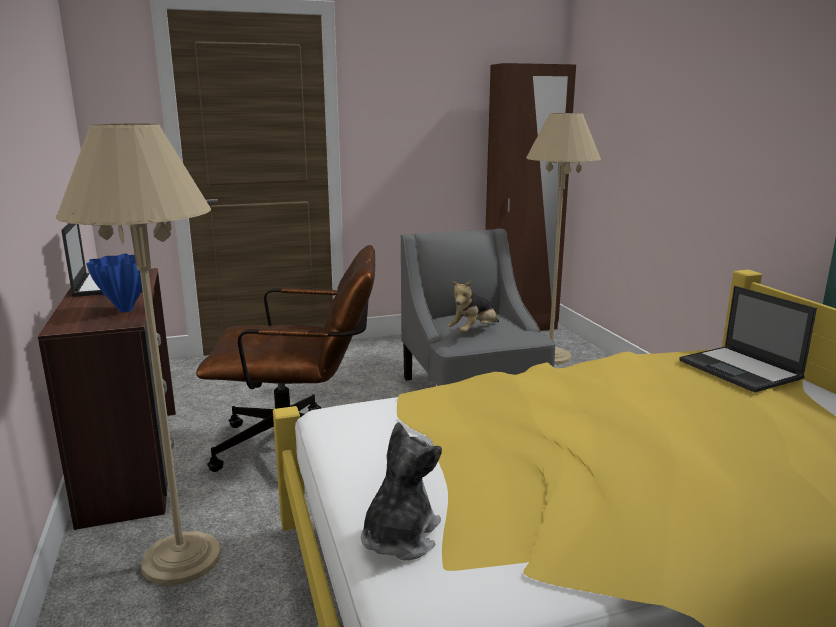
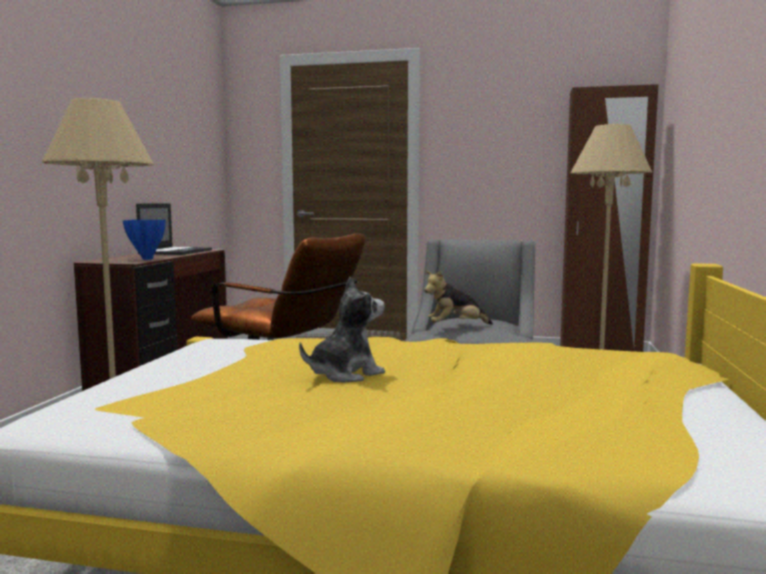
camera: 30 degrees right, 10 degrees down
(399, 537) = (108, 392): plush toy -> plush toy (345, 374)
(741, 370) = (640, 364): laptop -> none

